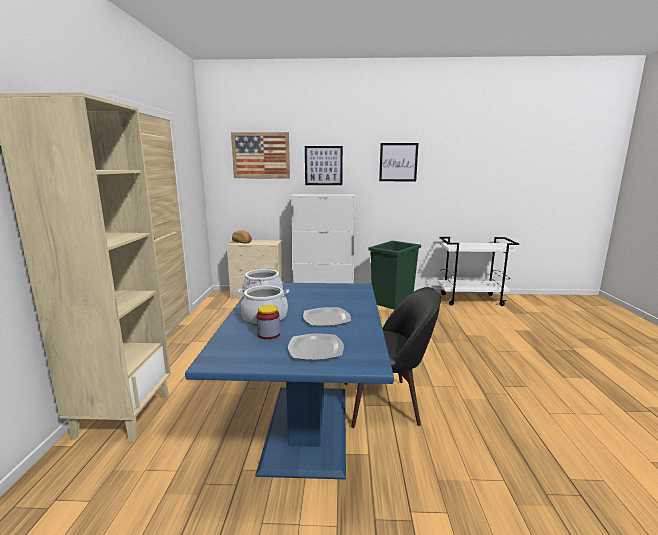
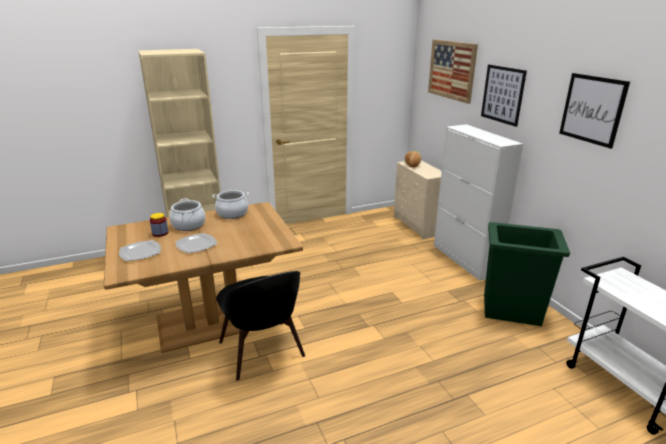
camera: 65 degrees right, 10 degrees up
(305, 427) = (212, 320): blue dining table -> brown dining table

